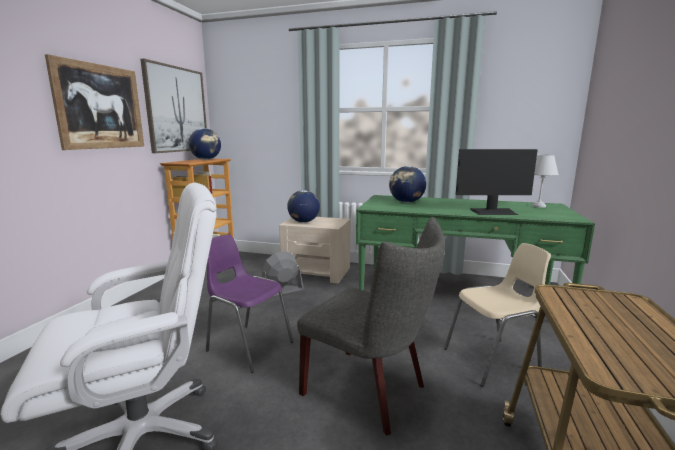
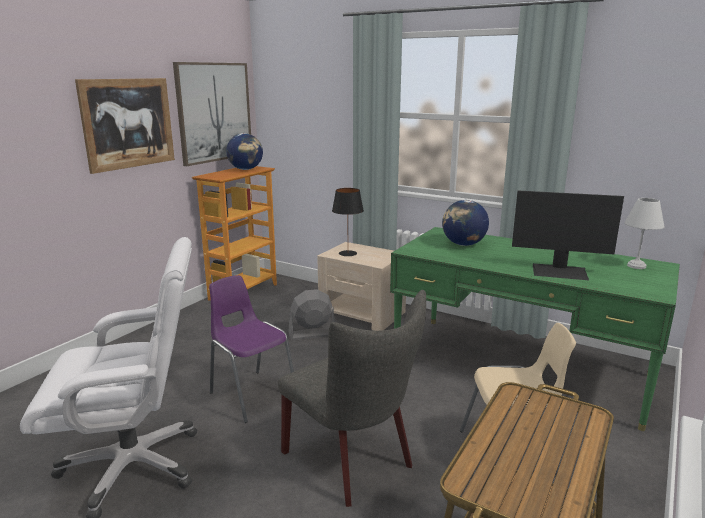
camera: 15 degrees right, 5 degrees up
(303, 222) = (347, 253): globe -> black table lamp

